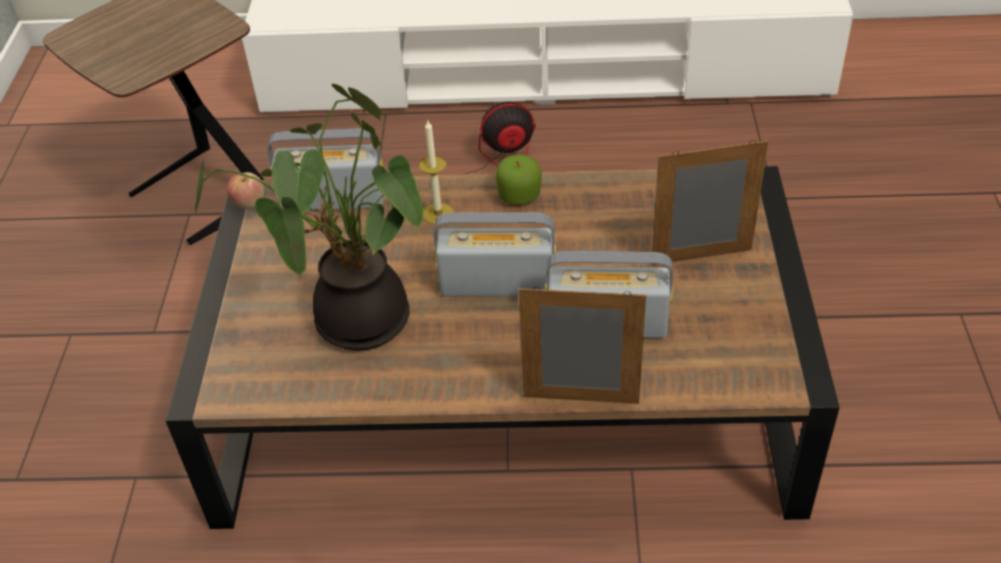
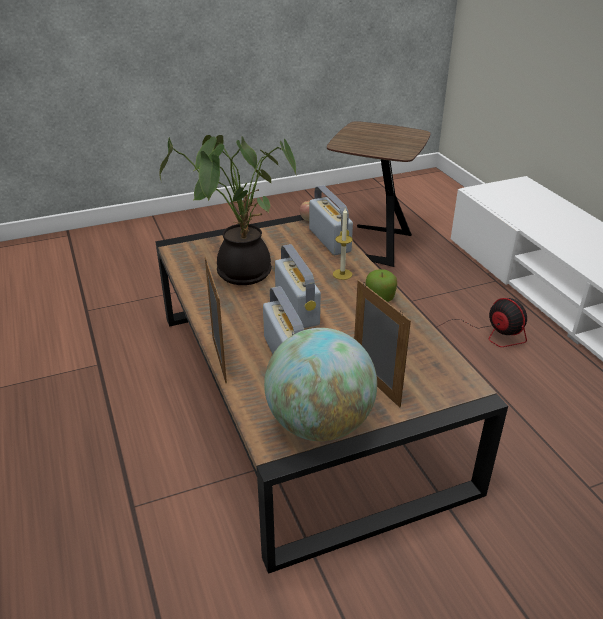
camera: 65 degrees right, 10 degrees down
(757, 328) = (320, 424): none -> globe

